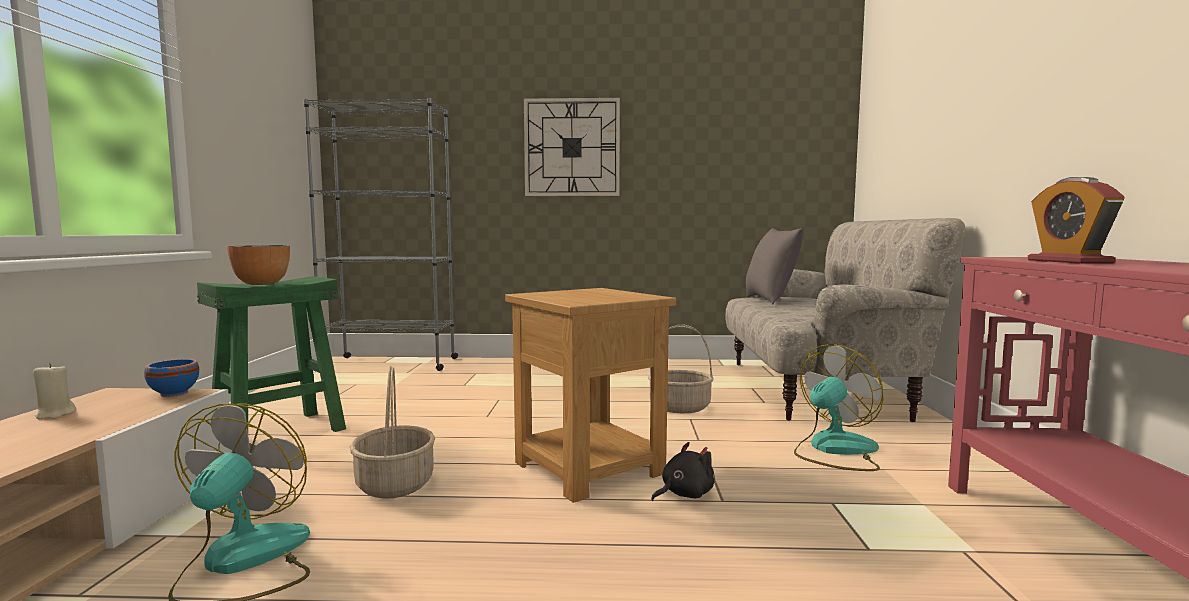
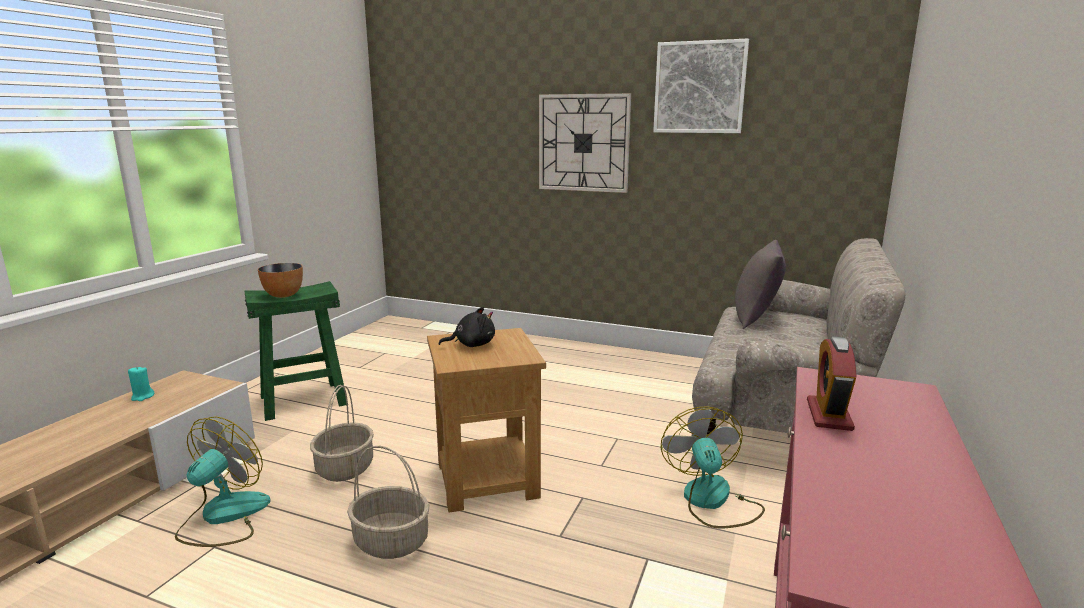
camera: 20 degrees right, 10 degrees up
(55, 414) = (142, 397): beige candle -> turquoise candle
(175, 394) = (214, 384): blue bowl -> none
(390, 363) = (425, 330): grey bookcase -> none
(679, 407) = (620, 422): basket -> basket (390, 542)
(684, 494) = (536, 522): black plush toy -> black plush toy (472, 345)
(685, 93) = (699, 87): none -> picture
(834, 450) = (712, 501): fan -> fan turned 75 degrees counterclockwise

